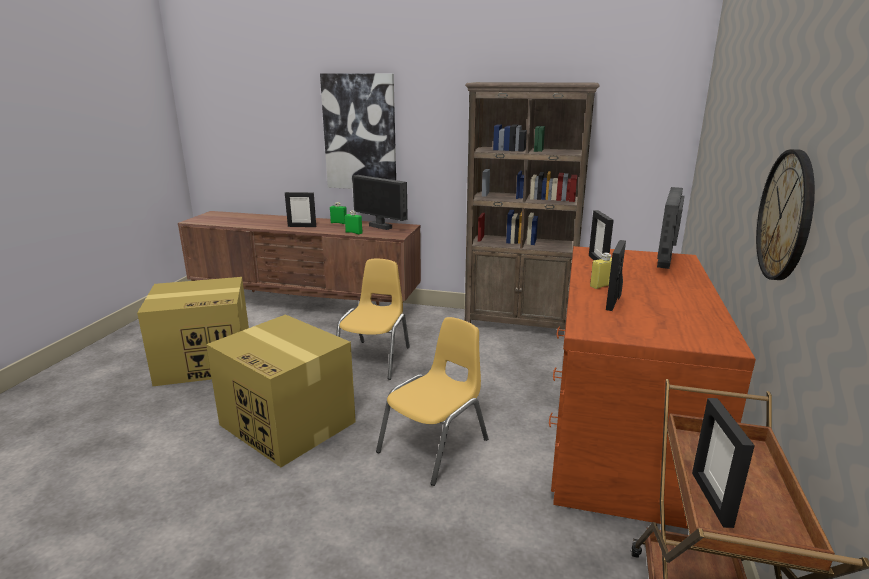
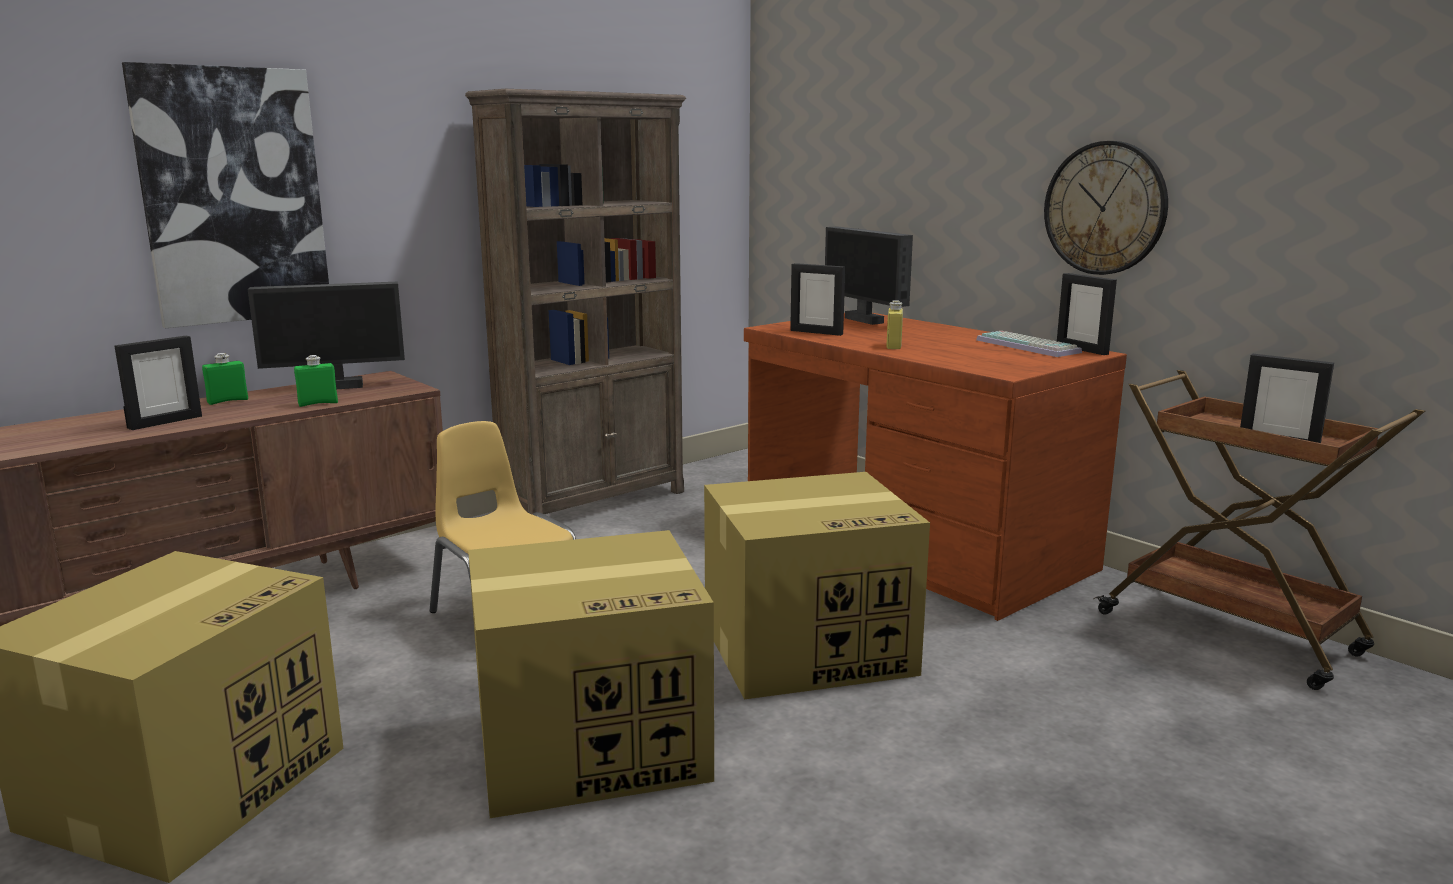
camera: 55 degrees left, 5 degrees down
(435, 446) = (810, 648): yellow chair -> cardboard box
(613, 302) = (946, 352): picture frame -> picture frame (1082, 349)
(696, 320) = (1030, 346): none -> keyboard

